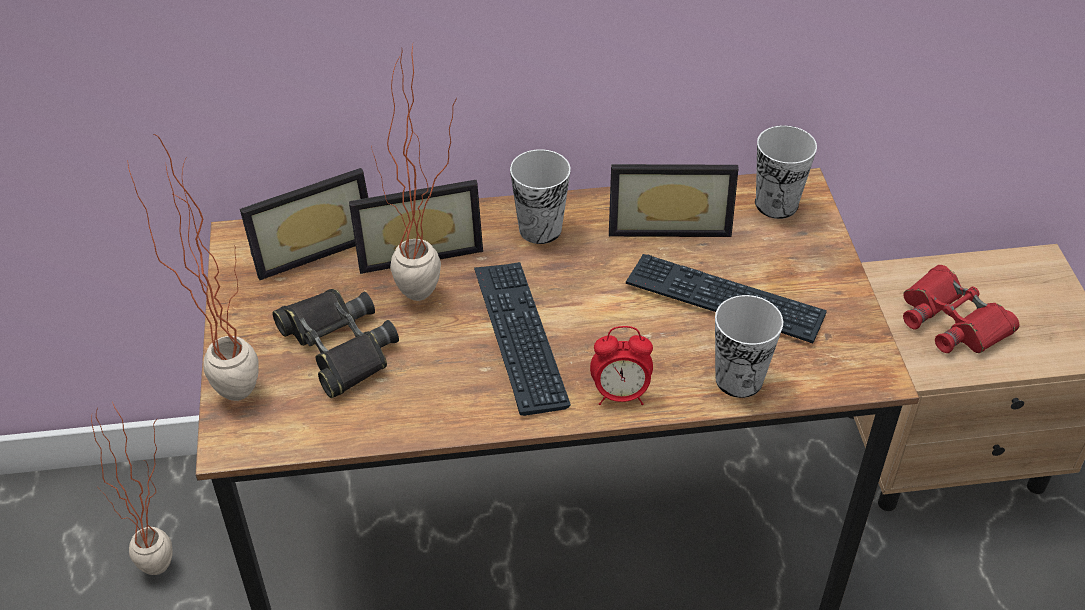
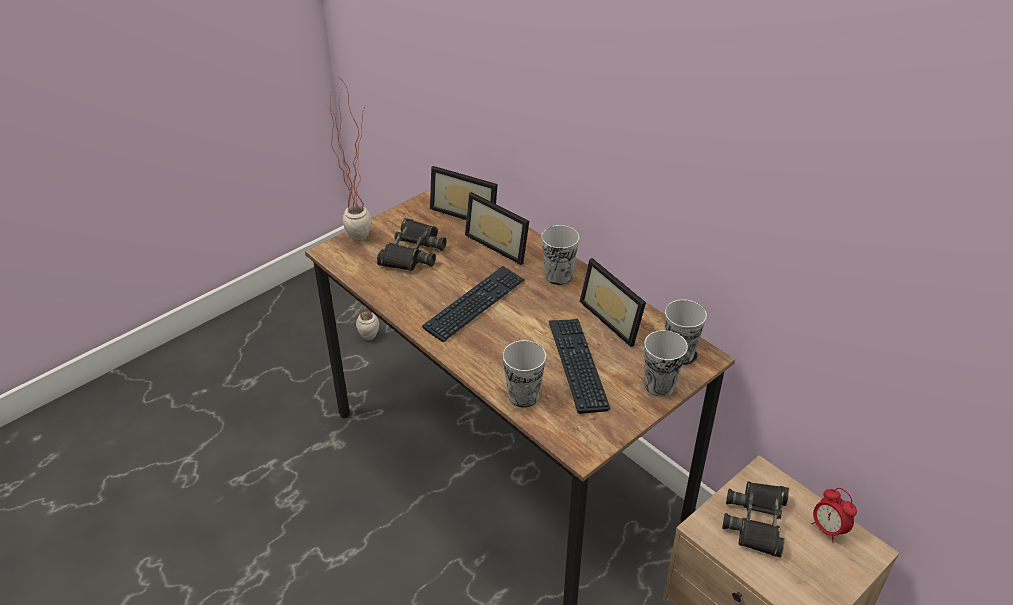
camera: 55 degrees right, 5 degrees down
(428, 301) = (469, 264): potted plant -> none
(620, 394) = (470, 356): alarm clock -> alarm clock (828, 529)
(816, 249) = (659, 385): none -> cup
(952, 320) = (757, 521): red binoculars -> black binoculars

